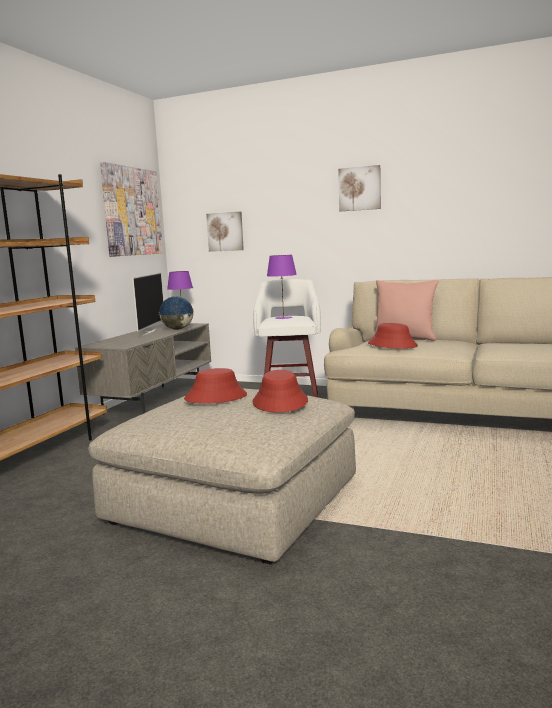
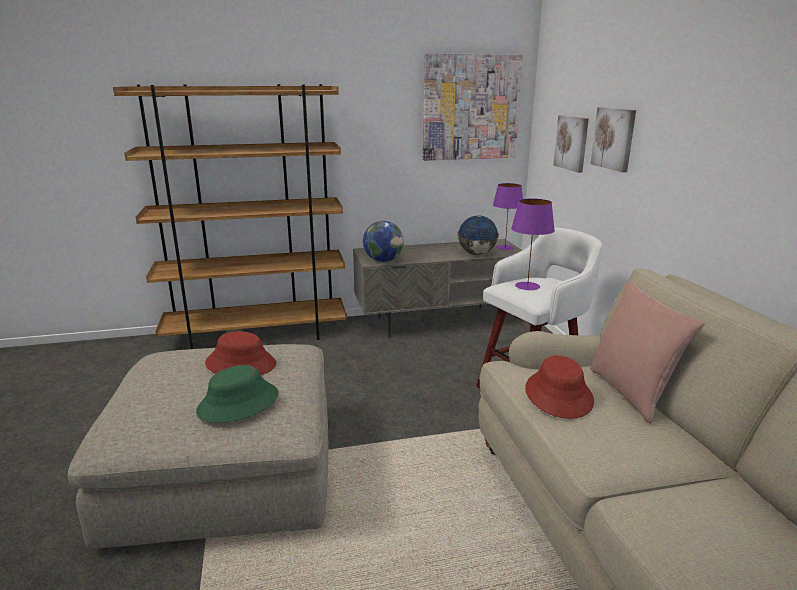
camera: 55 degrees right, 10 degrees up
(128, 344) = (383, 260): none -> globe
(149, 332) = (448, 248): television -> none
(280, 402) = (238, 403): red hat -> green hat
(359, 188) = (720, 106): picture -> picture (614, 138)

